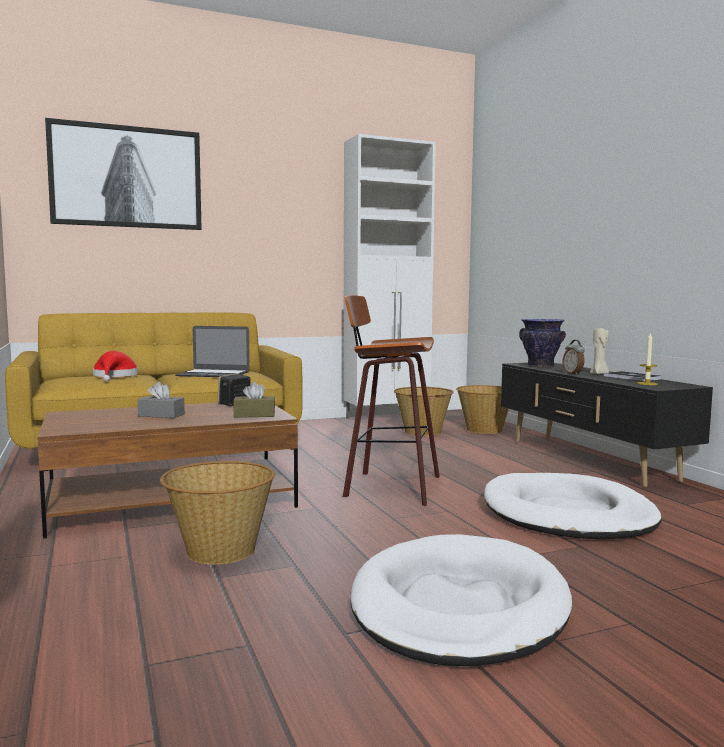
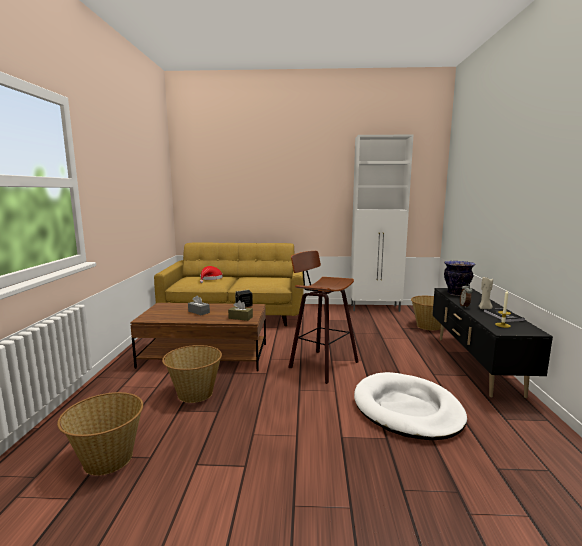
camera: 25 degrees right, 5 degrees up
(127, 177) = (230, 169): picture -> none
(213, 374) = (258, 280): laptop -> none
(422, 432) = (385, 323): basket -> basket (107, 459)
(458, 606) = (267, 463): white dog bed -> none

